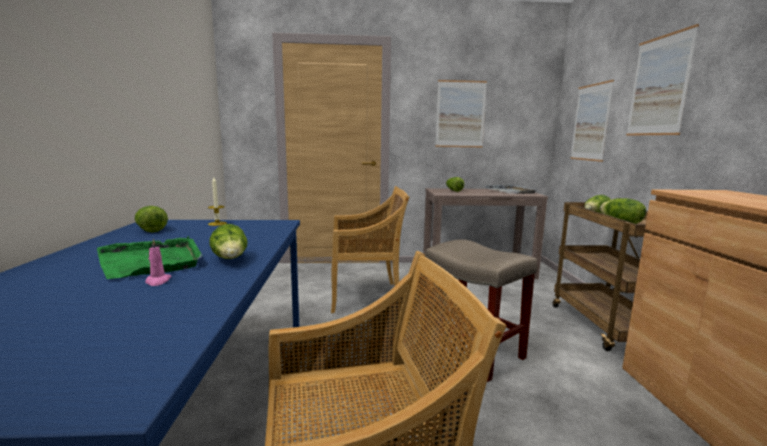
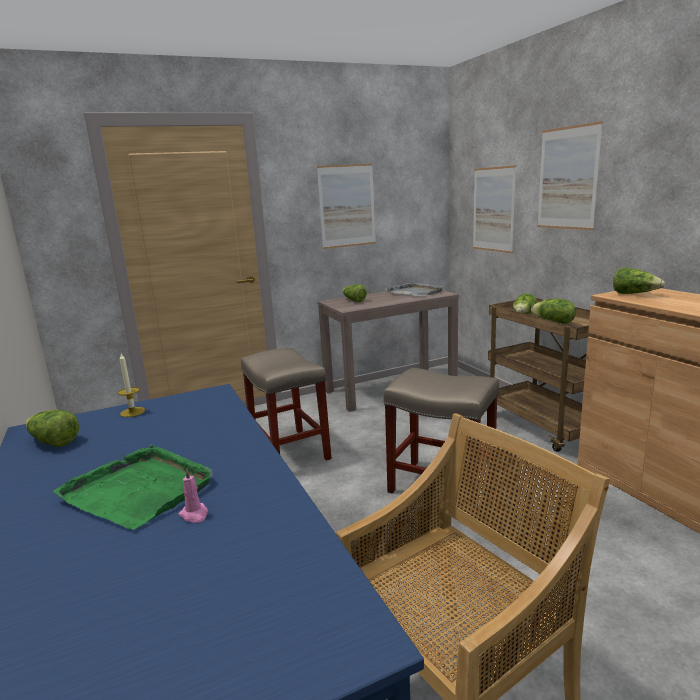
camera: 20 degrees left, 5 degrees up
(231, 259) = (233, 463): lettuce -> lettuce (634, 294)
(367, 297) = (290, 451): beige chair -> beige stool

